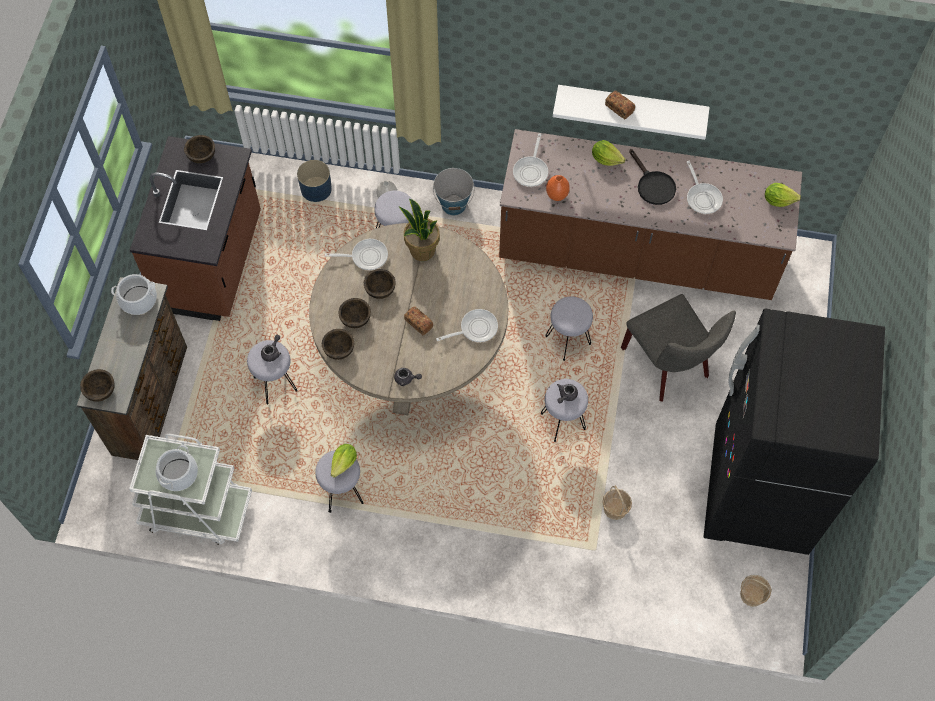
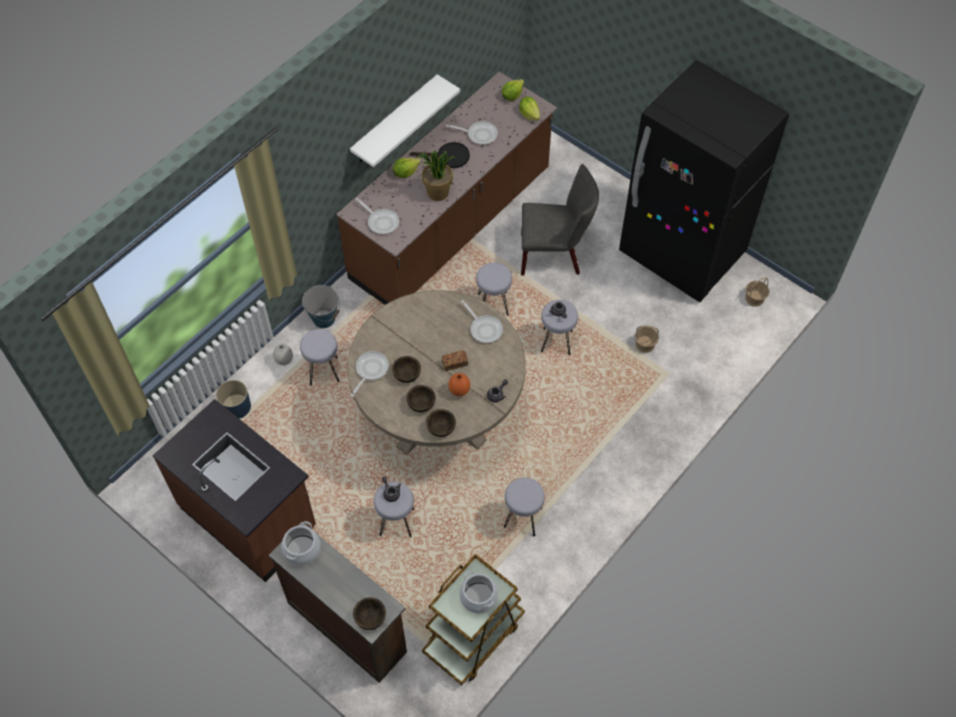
camera: 60 degrees left, 5 degrees down
(196, 511) = (473, 636): white cart -> brown cart
(201, 155) = (192, 438): brown bowl -> none
(344, 463) = (523, 486): lettuce -> lettuce (529, 114)
(422, 250) = (392, 330): potted plant -> potted plant (438, 193)
(475, 328) = (484, 328): frying pan -> frying pan turned 135 degrees clockwise
(556, 196) = (415, 217): orange vase -> orange vase (459, 391)
(619, 108) = (399, 123): bread -> none

